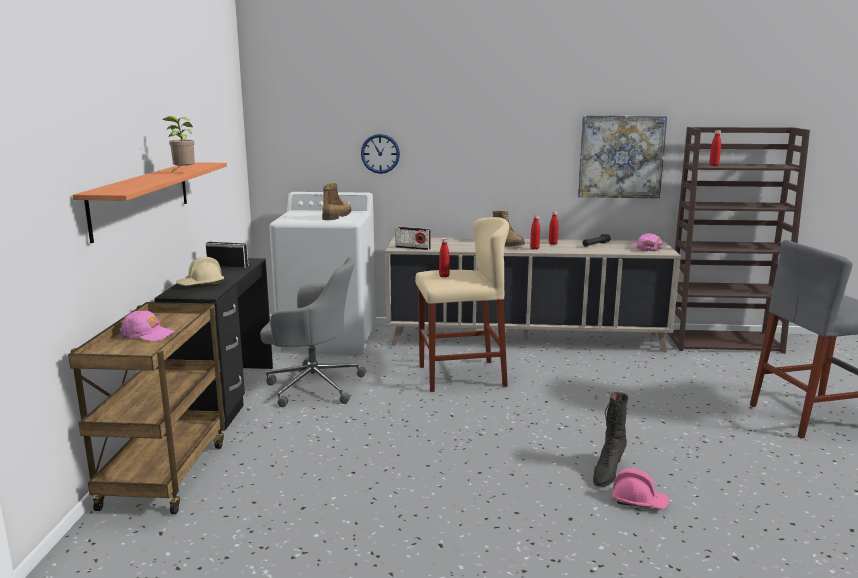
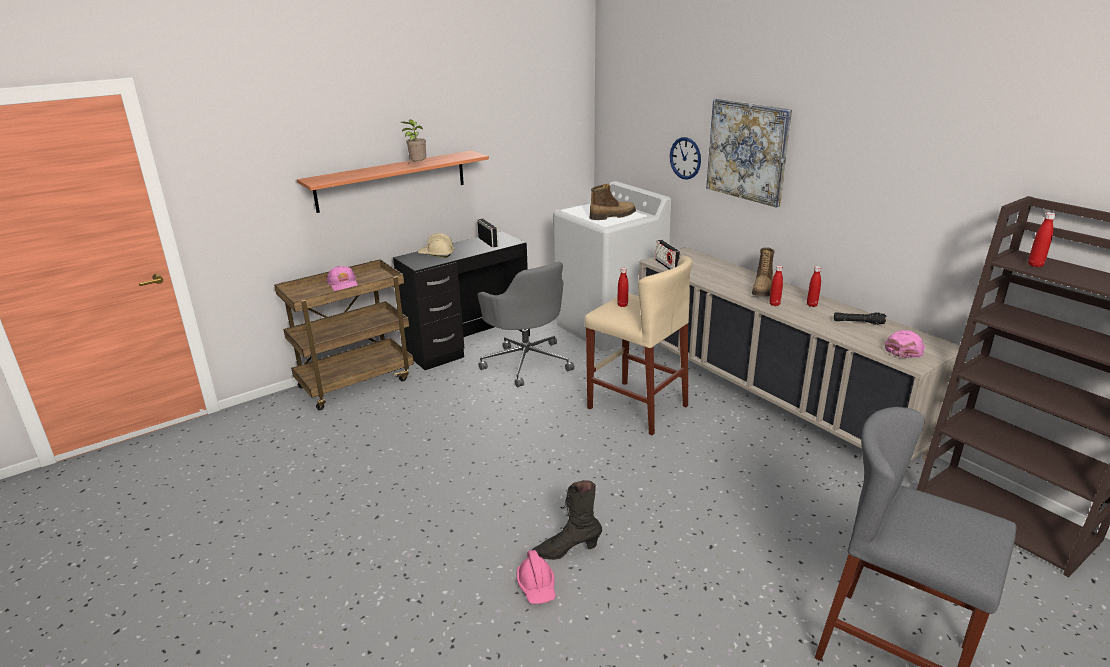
camera: 50 degrees right, 10 degrees up
(621, 156) = (929, 218): picture -> picture (747, 151)

